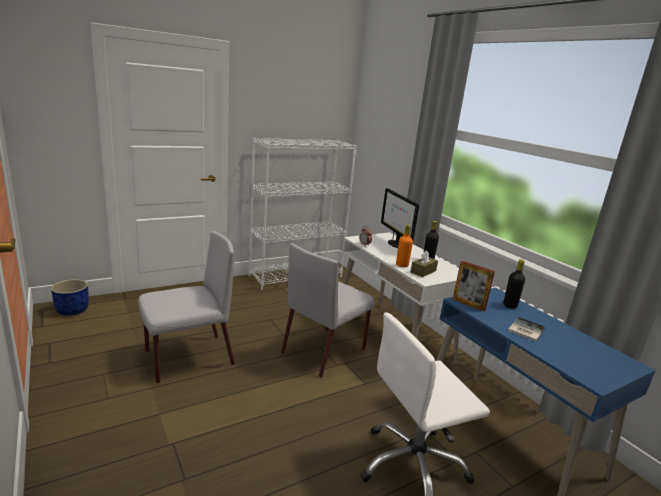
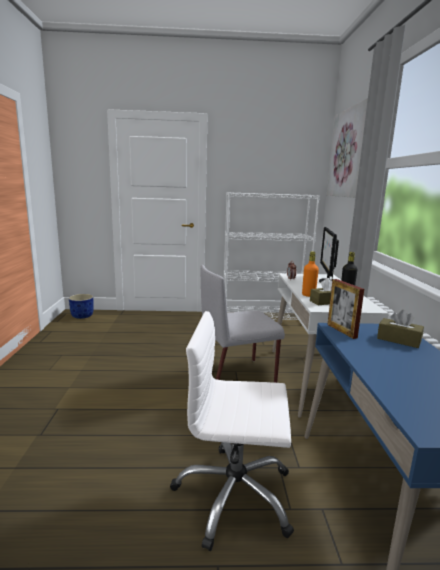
camera: 30 degrees right, 5 degrees down
(188, 358) = (123, 357): grey chair -> none
(388, 105) = (348, 153): none -> picture
(510, 305) = (398, 340): black bottle -> brown tissue box
(525, 329) = (388, 362): book -> none

